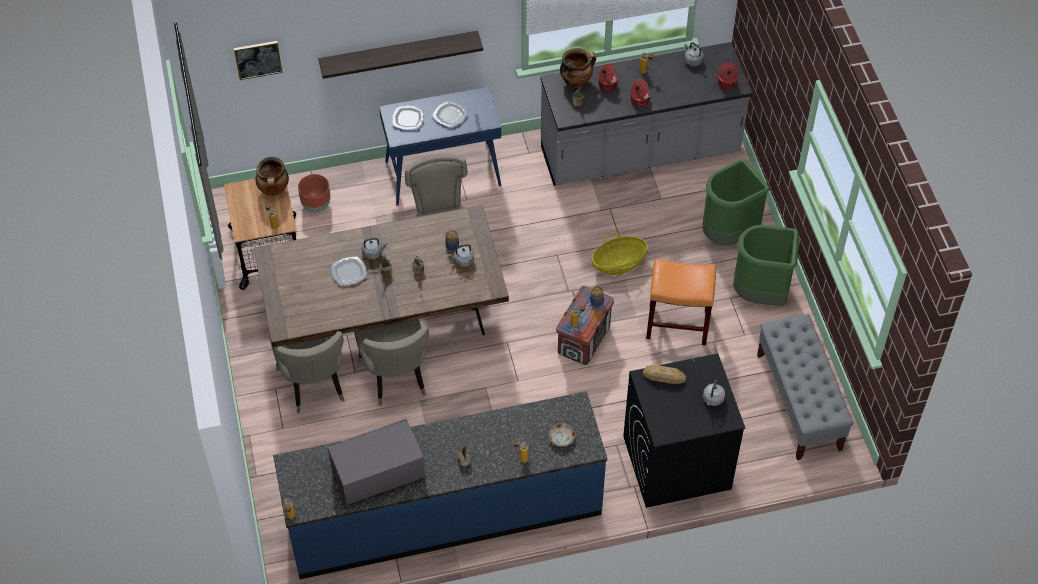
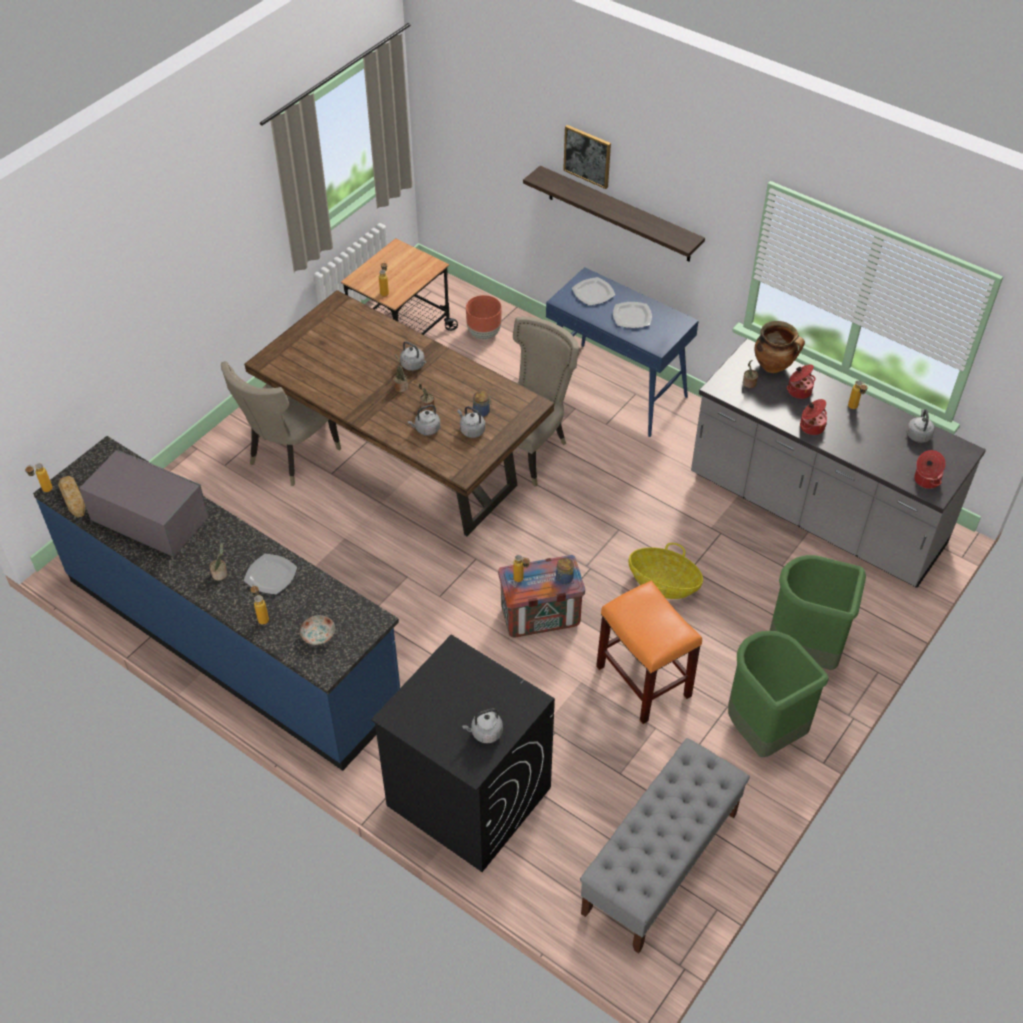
camera: 50 degrees right, 5 degrees down
(258, 59) = (484, 128): picture -> picture (587, 156)
(274, 190) = (423, 270): cooking pot -> none
(349, 272) = (374, 364): plate -> plate (271, 576)
(396, 379) = (352, 506): beige chair -> none
(437, 283) = (426, 429): none -> grey kettle
(664, 376) = (473, 668): bread -> bread (73, 498)

